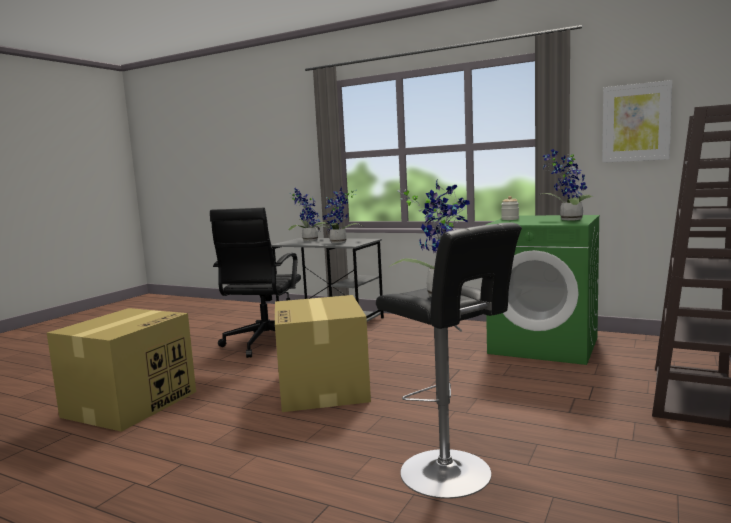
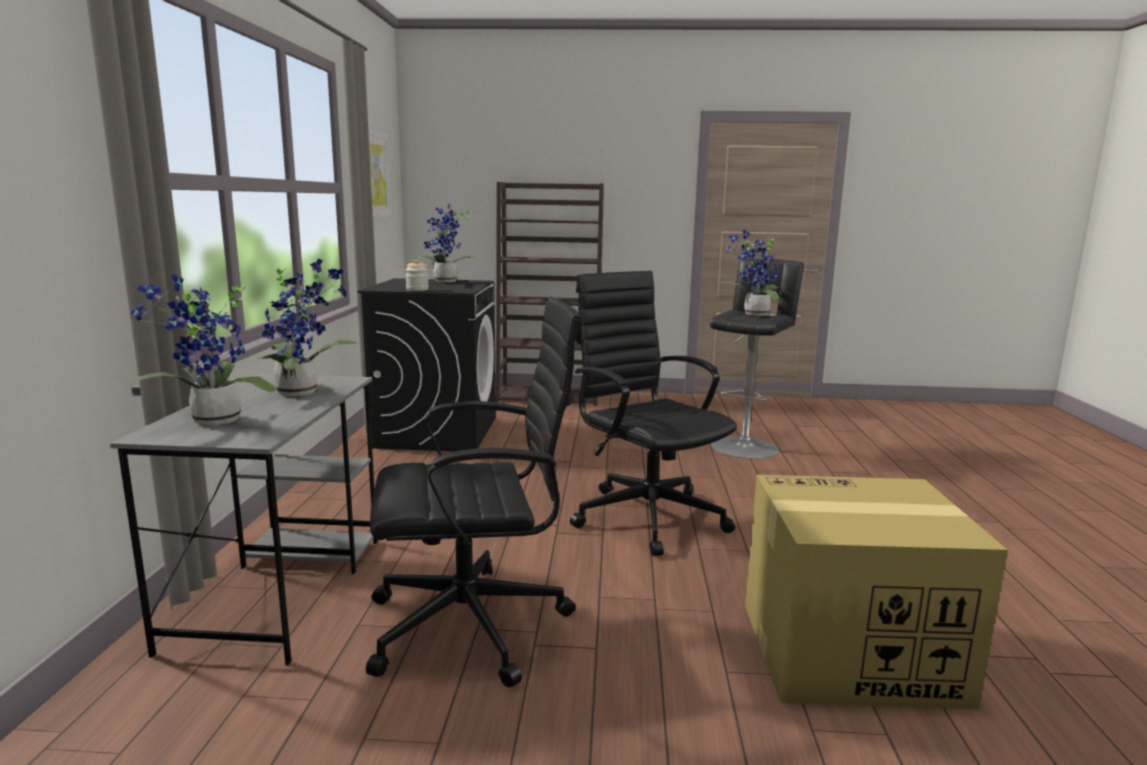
camera: 115 degrees left, 5 degrees up
(323, 388) = (646, 515): cardboard box -> black office chair
(544, 345) = (436, 432): green washing machine -> black washing machine

